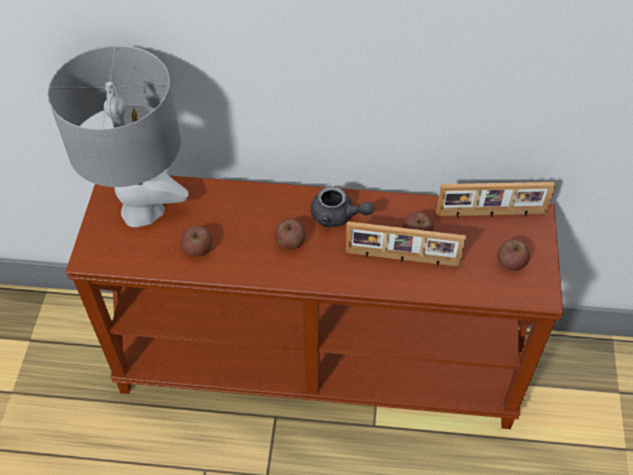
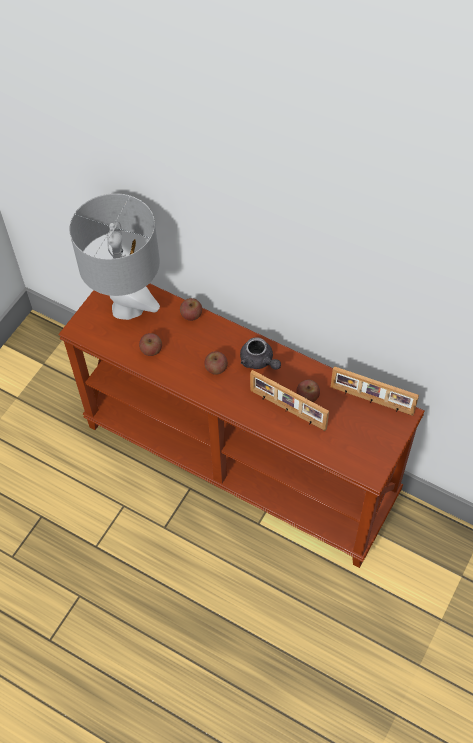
camera: 25 degrees right, 5 degrees up
(511, 263) = (364, 442): apple -> apple (191, 315)

